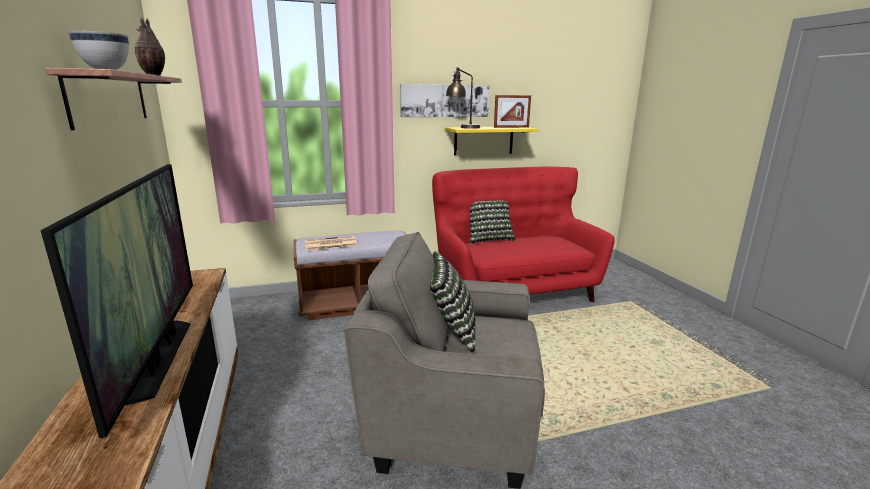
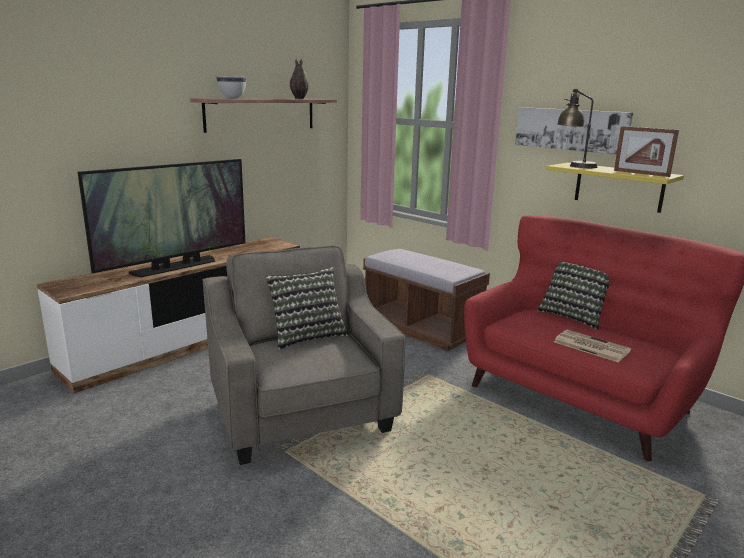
camera: 60 degrees right, 0 degrees up
(330, 244) = (398, 258): newspaper -> newspaper (590, 346)

